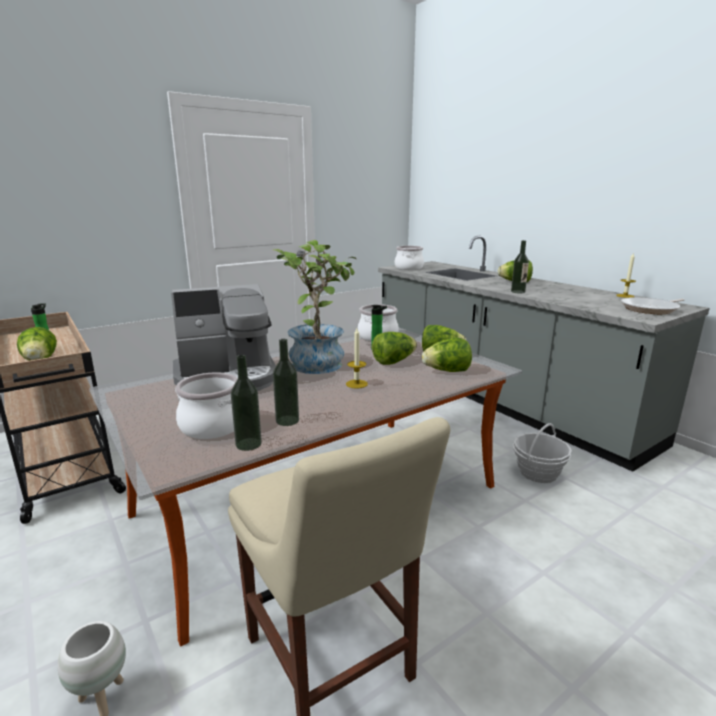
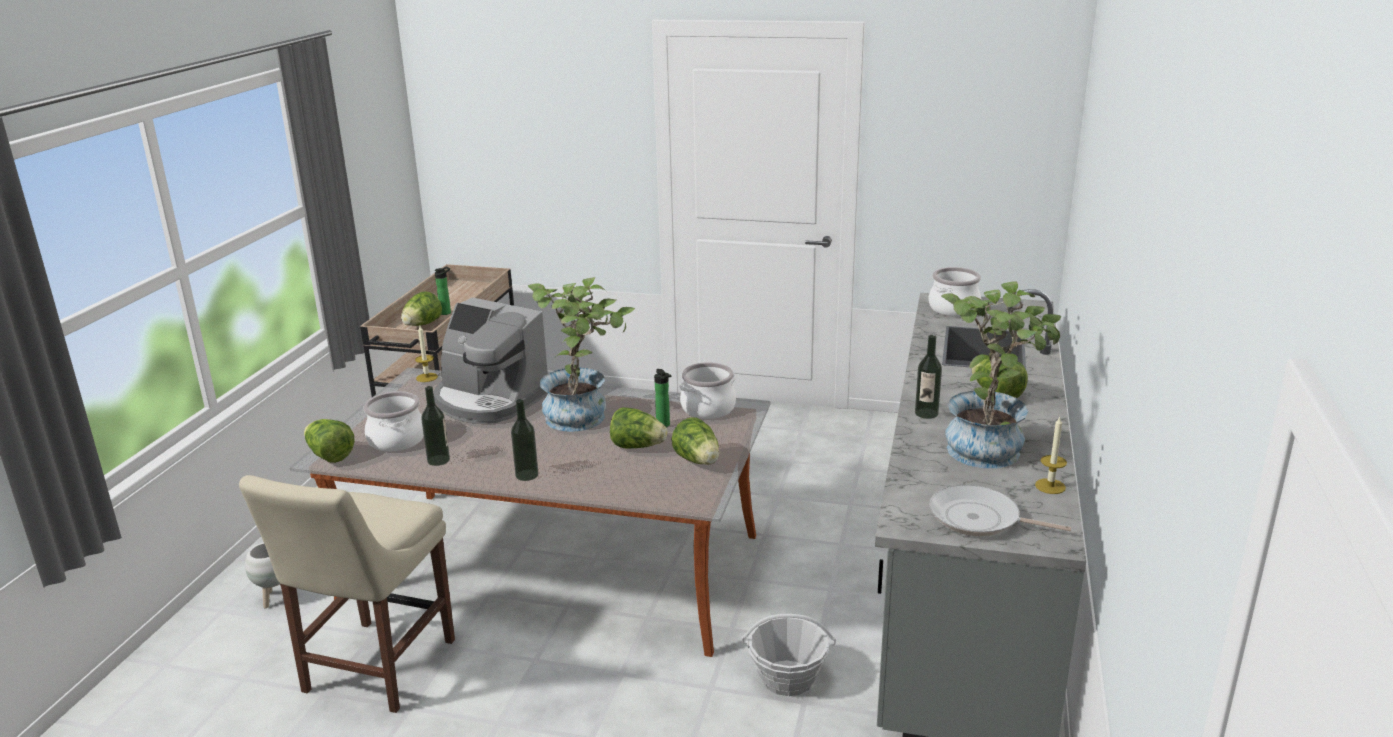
camera: 50 degrees right, 5 degrees up
(248, 444) = (384, 465): bottle -> bottle (527, 475)
(356, 384) = (551, 454): candle -> candle (427, 377)
(447, 371) = (649, 481): lettuce -> lettuce (329, 456)
(571, 293) = (990, 446): none -> potted plant

